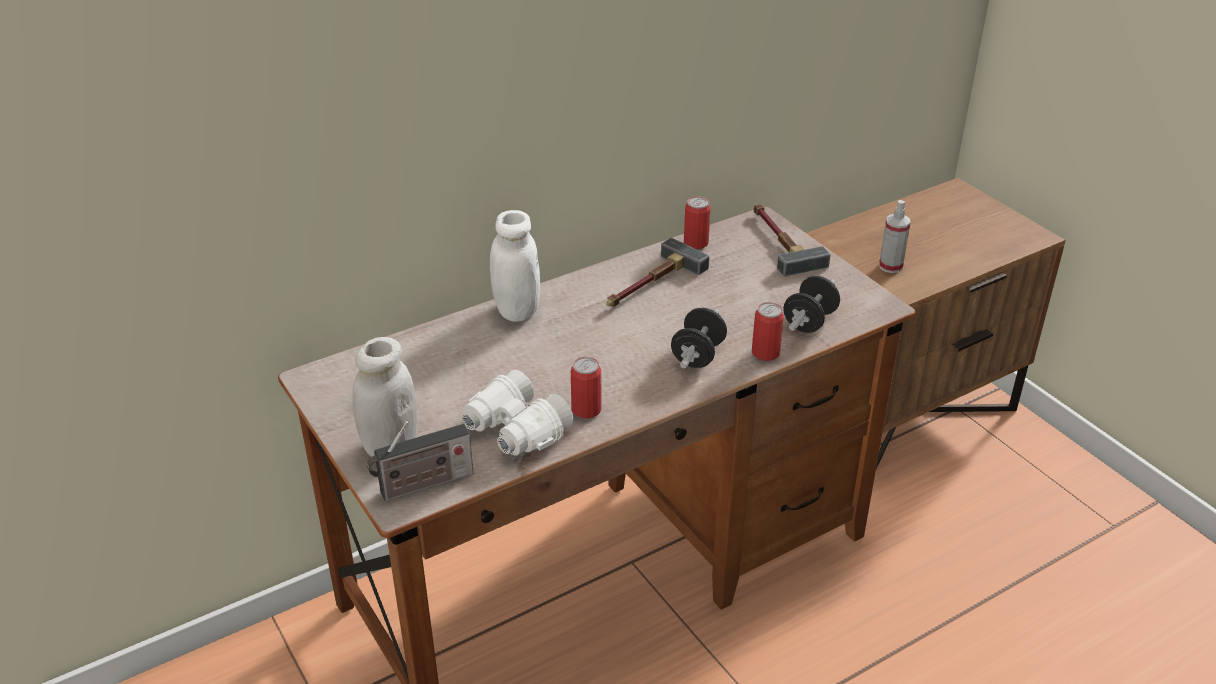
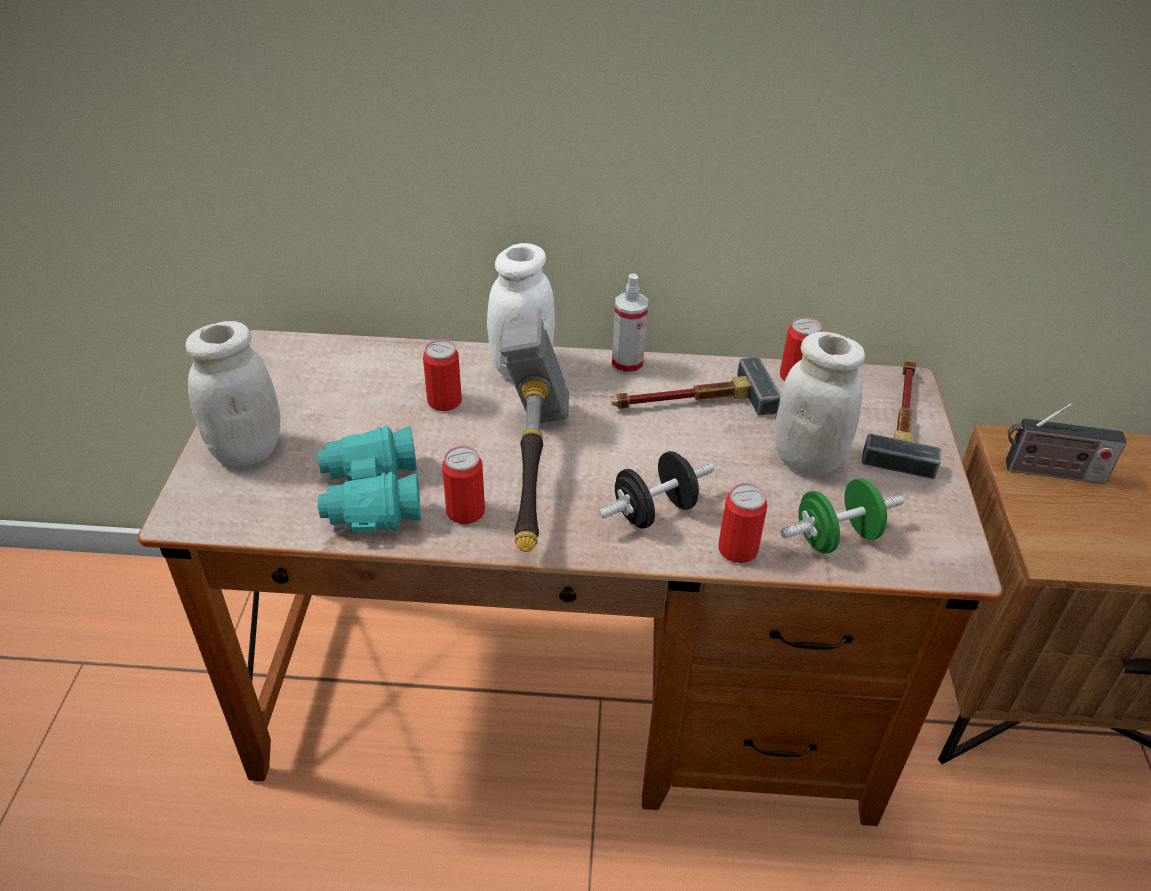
camera: 35 degrees right, 5 degrees up
(423, 485) = (225, 507): radio -> radio (1049, 472)
(491, 354) = (444, 401): none -> can
(515, 431) = (371, 496): white binoculars -> turquoise binoculars
(602, 368) = (533, 472): none -> hammer
(752, 287) = (807, 459): none -> white jar
(809, 321) = (836, 537): black dumbbell -> green dumbbell
(890, 266) = (1068, 517): spray bottle -> spray bottle (627, 364)

